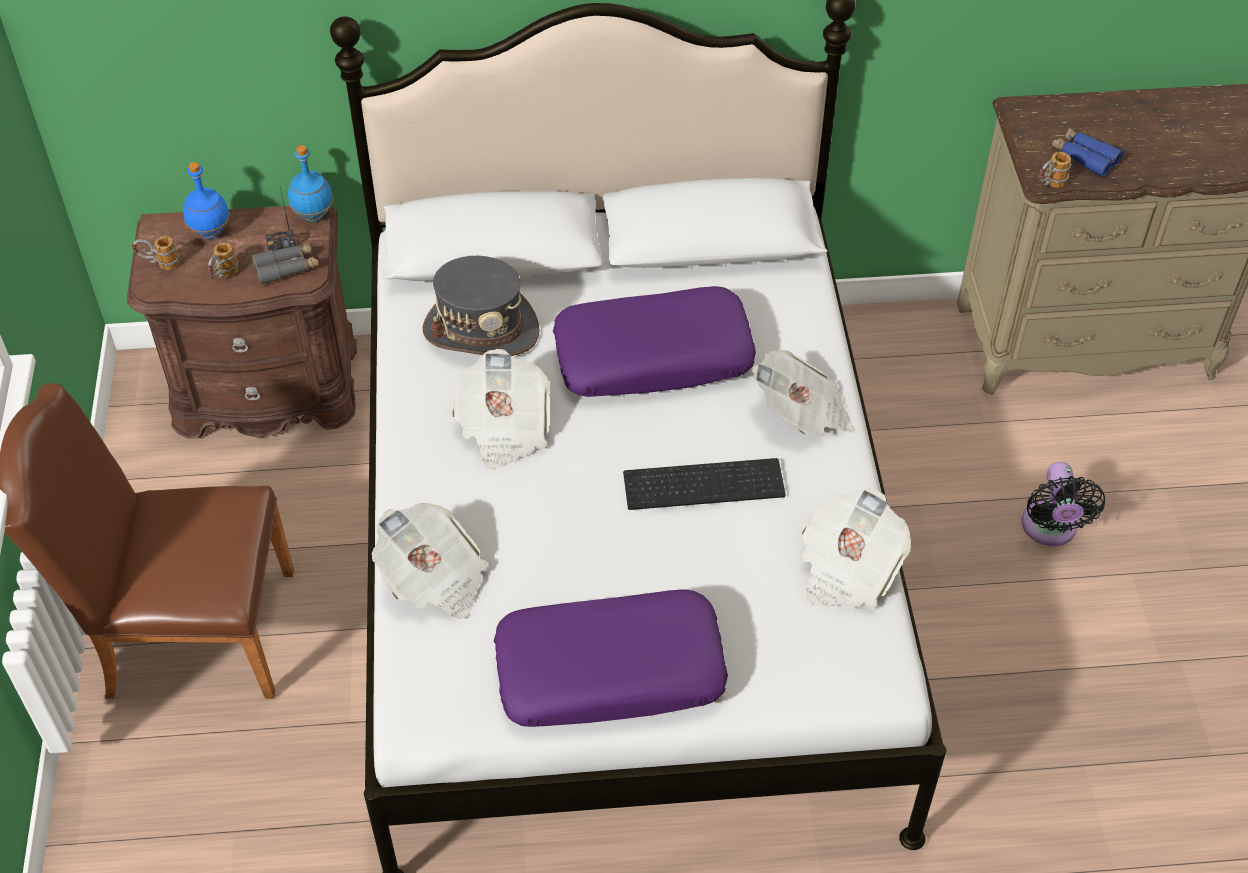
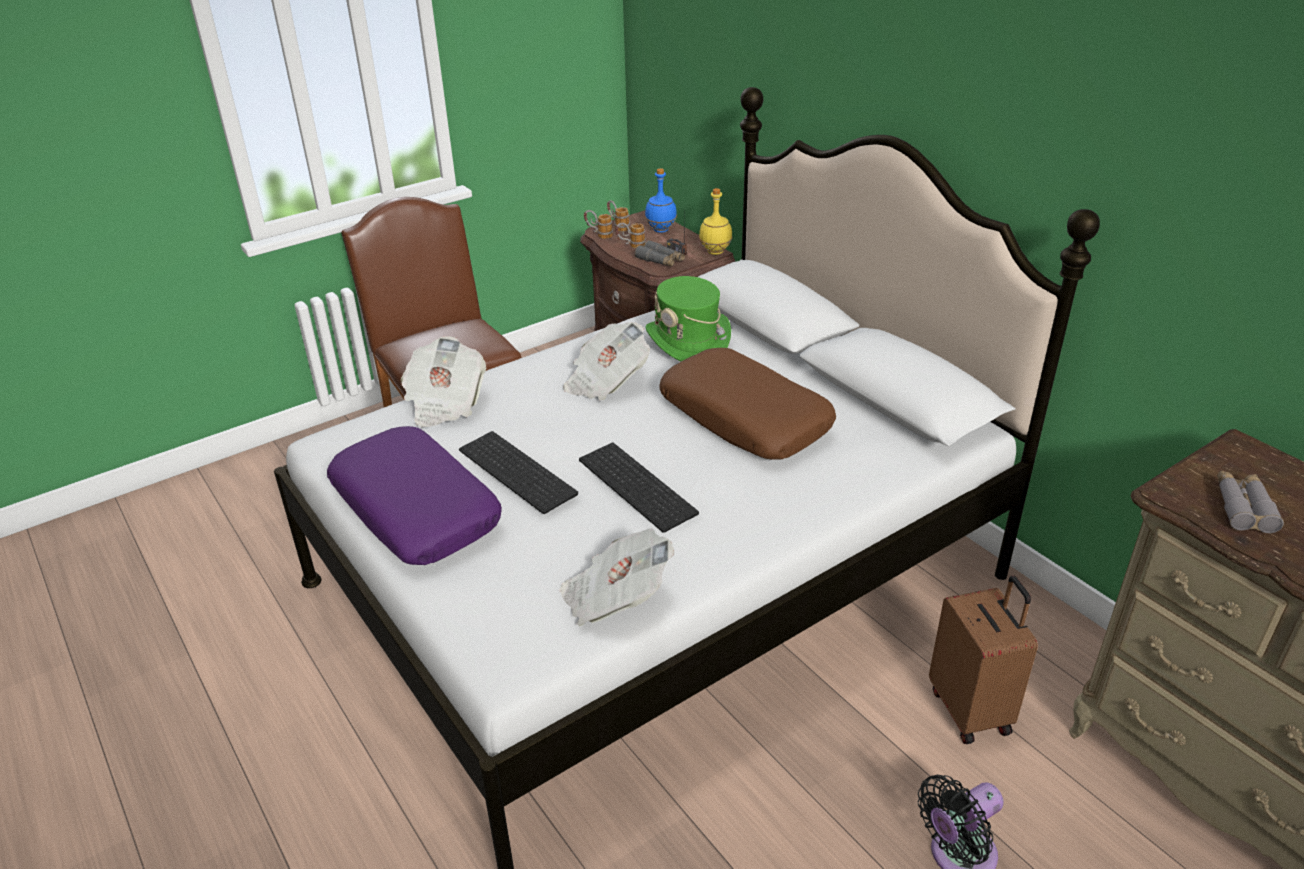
camera: 60 degrees right, 15 degrees down
(314, 215) = (715, 252): blue bottle -> yellow bottle
(481, 330) = (688, 342): grey hat -> green hat
(615, 562) = (520, 471): none -> keyboard
(653, 356) = (745, 418): purple pillow -> brown pillow
(802, 413) = (767, 511): newspaper -> none
(929, 435) = (971, 710): none -> brown suitcase
(1049, 185) = (1164, 497): mug -> mug (598, 235)
(1084, 157) = (1243, 508): blue binoculars -> grey binoculars

